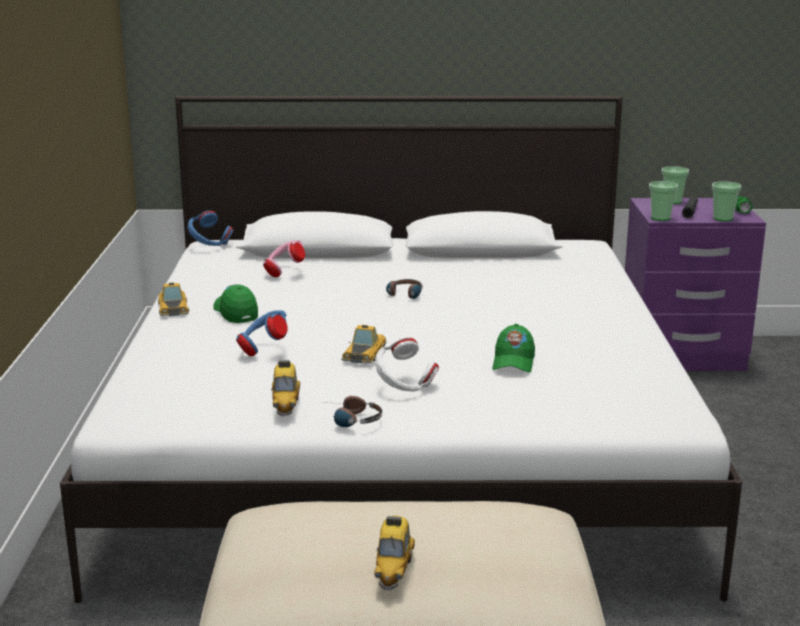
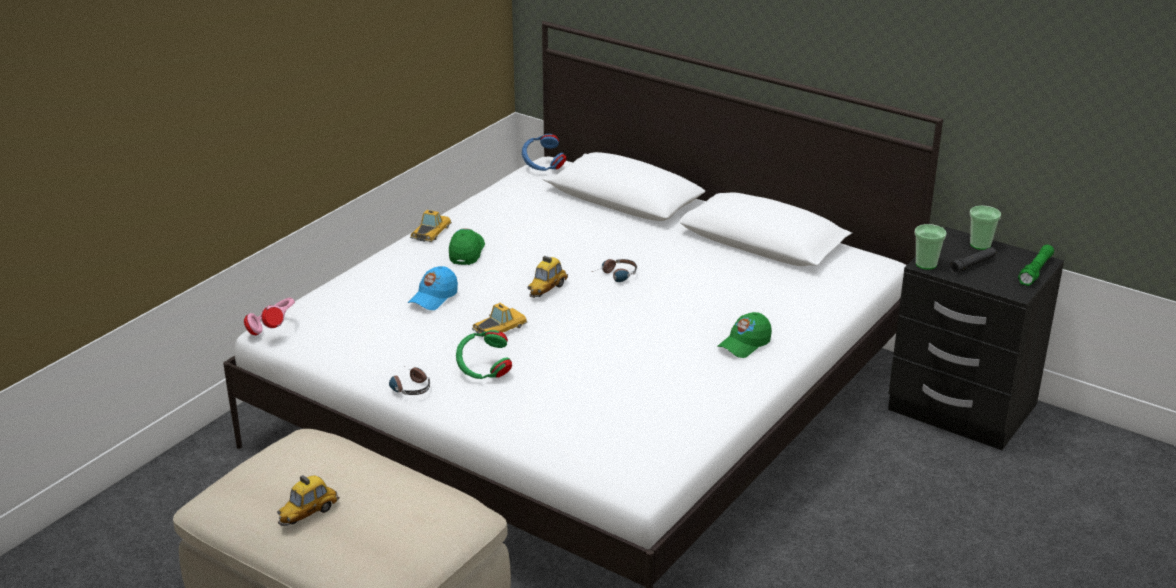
camera: 35 degrees right, 10 degrees up
(263, 349) = (433, 298): blue headphones -> blue cap
(284, 272) = (559, 217): pink headphones -> pink headphones (274, 329)
(286, 406) = (382, 358): toy car -> toy car (547, 289)
(404, 387) = (483, 371): white headphones -> green headphones
(513, 362) = (597, 378): green cap -> green cap (744, 344)
(681, 355) = (961, 409): purple nightstand -> black nightstand
(723, 218) = (990, 284): cup -> none

